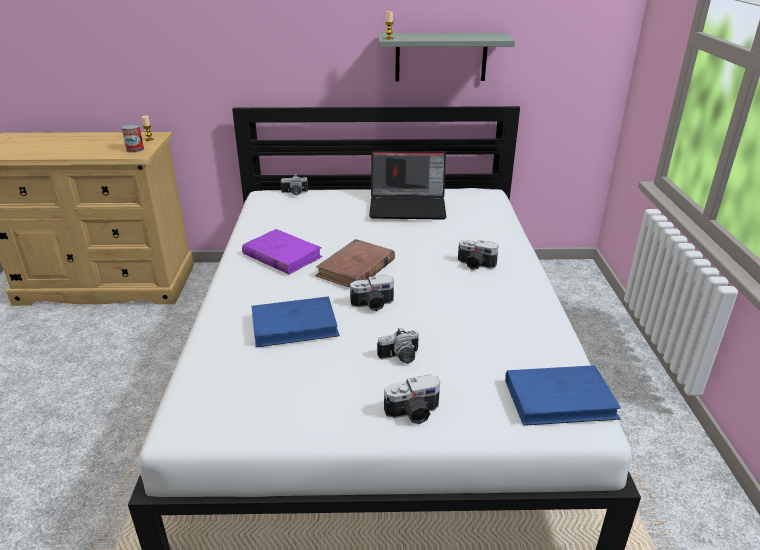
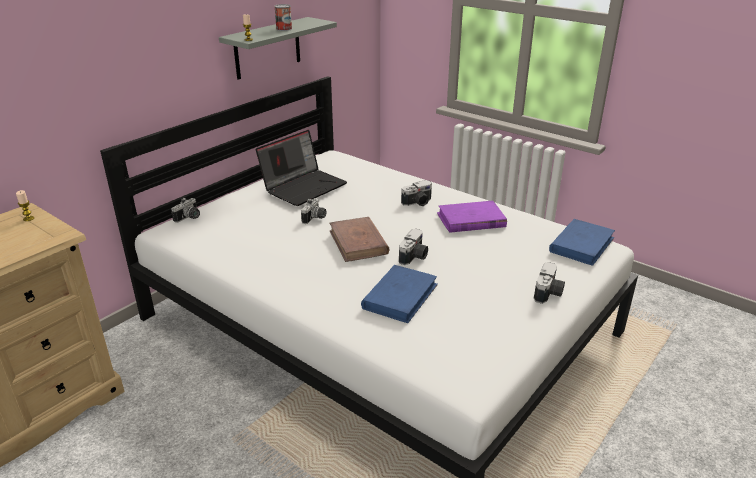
camera: 50 degrees left, 0 degrees up
(135, 149) = (41, 233): can -> can (284, 29)
(282, 255) = (288, 263): purple book -> purple book (470, 220)
(400, 358) = (487, 274): camera -> camera (315, 218)

